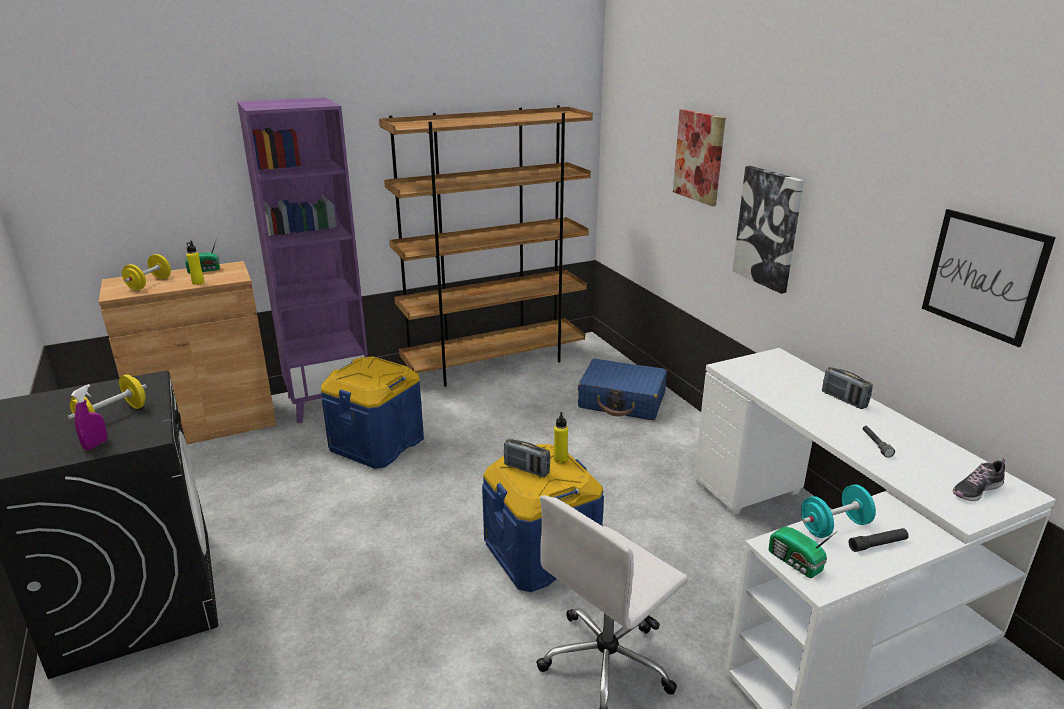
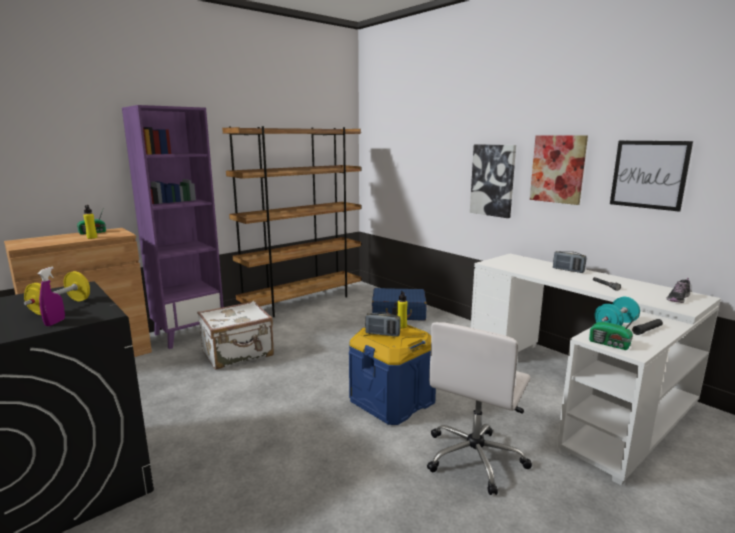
camera: 15 degrees left, 10 degrees down
(149, 284) = (49, 240): yellow dumbbell -> none
(377, 443) = (238, 354): blue storage box -> white suitcase
(699, 157) = (437, 147): picture -> picture (558, 169)

